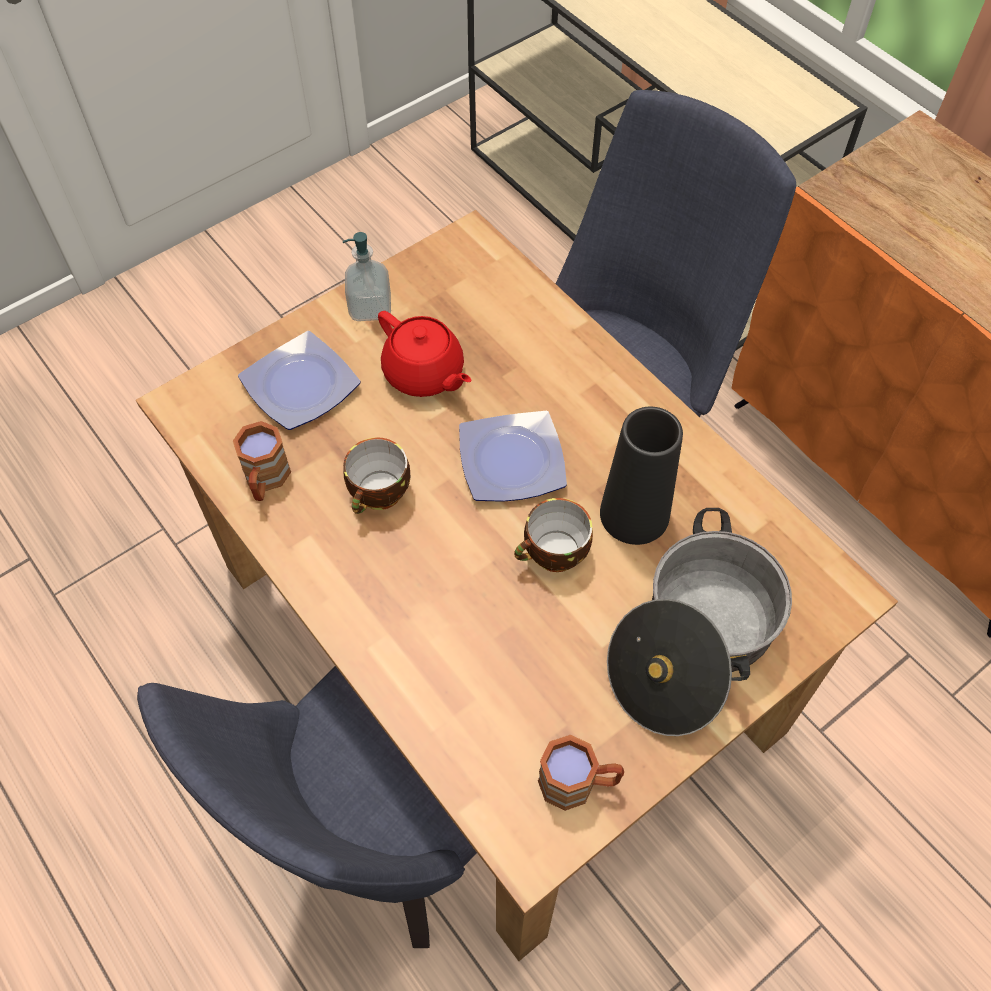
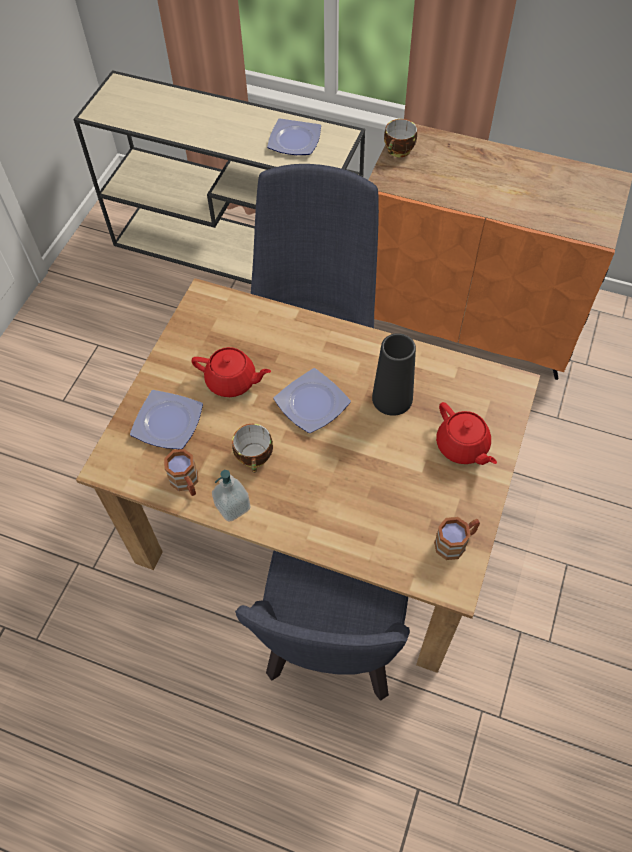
camera: 30 degrees left, 0 degrees up
(370, 308) = (175, 360): soap dispenser -> soap dispenser (233, 506)
(554, 555) = (367, 440): cup -> cup (399, 151)
(692, 644) = (462, 446): cooking pot -> red teapot
(748, 84) = (295, 141): none -> plate

